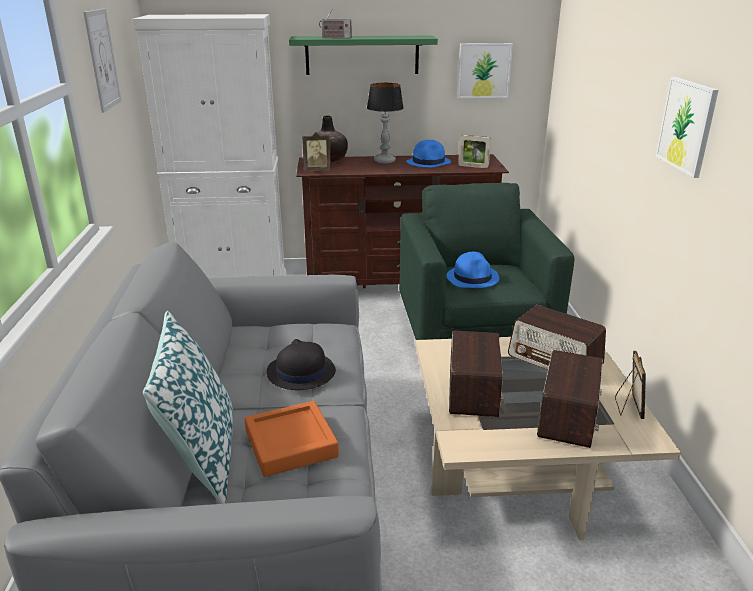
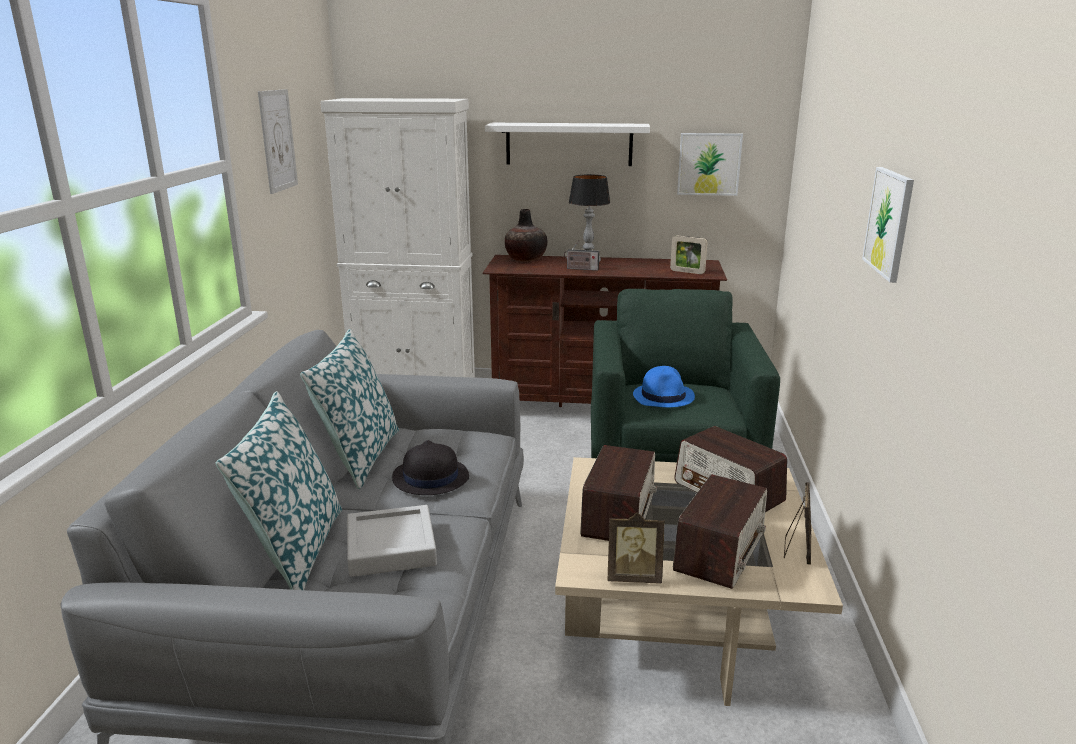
camera: 10 degrees right, 5 degrees down
(227, 358) = (359, 457): none -> pillow
(291, 444) = (391, 547): orange tray -> grey tray
(317, 170) = (507, 268): picture frame -> picture frame (633, 577)
(335, 38) = (536, 124): radio -> radio (581, 269)
(362, 55) = (569, 144): green shelf -> white shelf
(428, 162) = (637, 266): blue hat -> none

